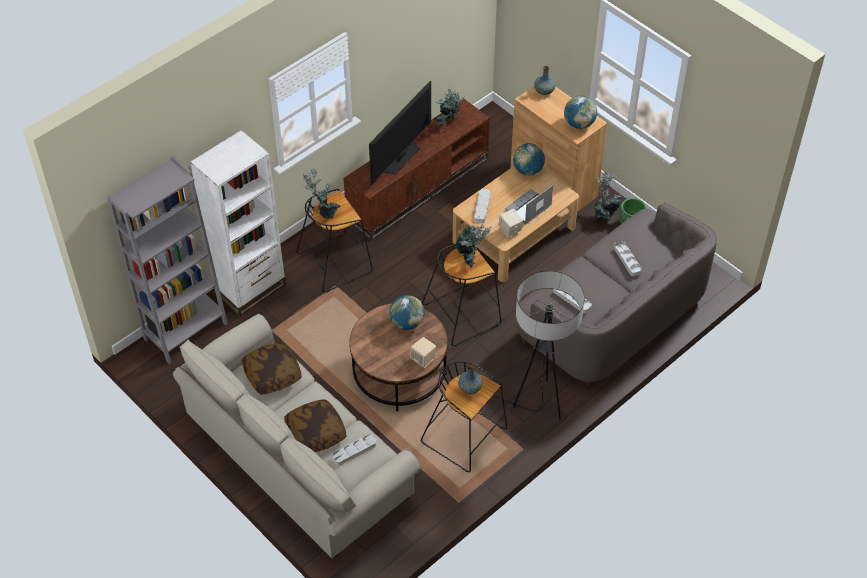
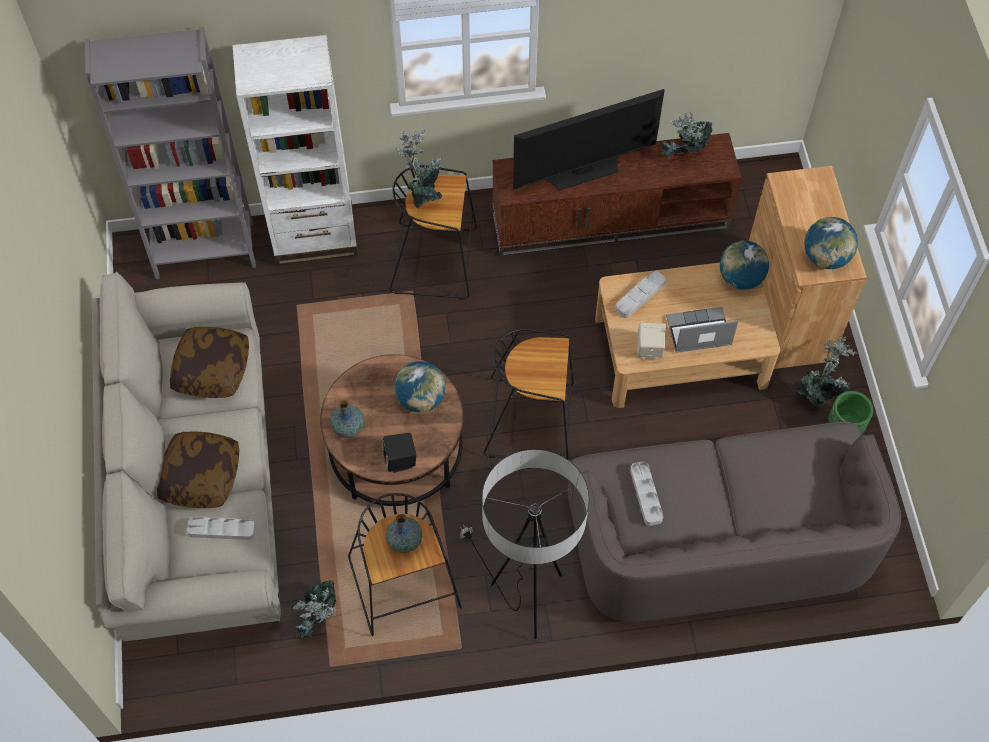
camera: 35 degrees right, 10 degrees up
(423, 360) = (400, 460): beige speaker -> black speaker
(471, 258) = (550, 361): potted plant -> potted plant (320, 619)
(544, 91) = (816, 183): vase -> vase (348, 427)
(627, 260) = (765, 484): grey tray -> none

